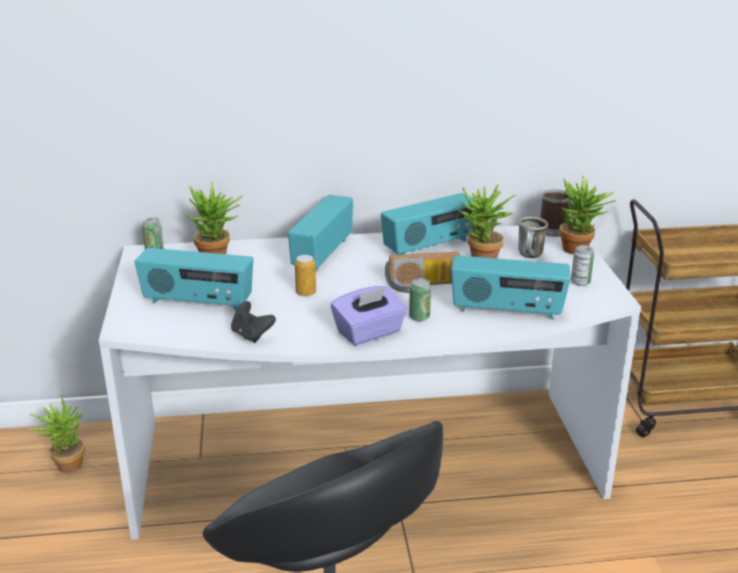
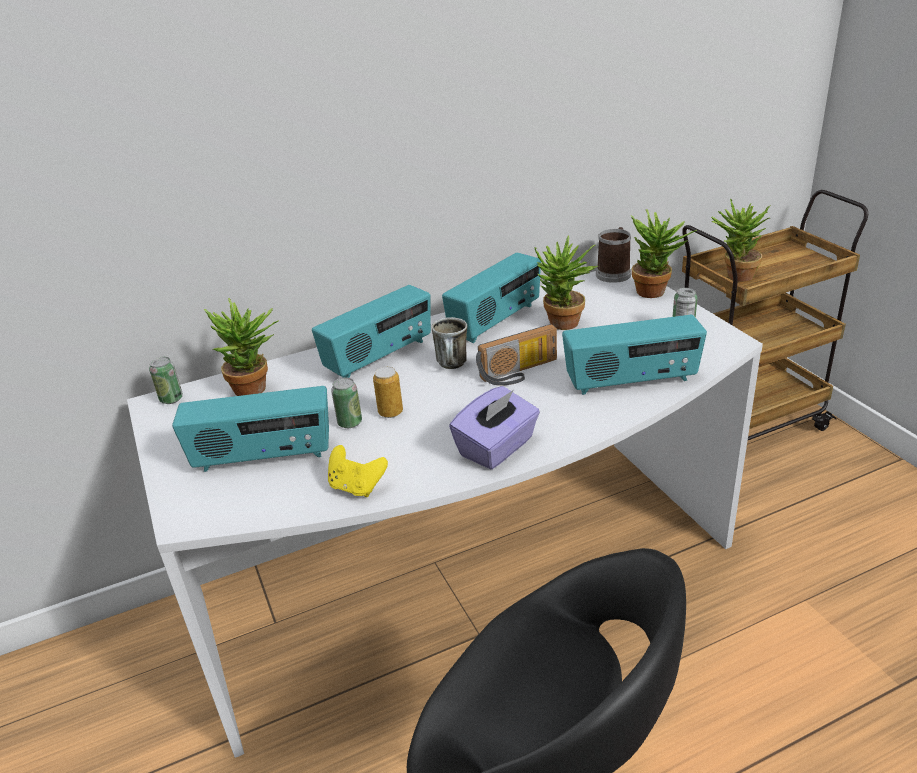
camera: 15 degrees left, 5 degrees up
(65, 464) = (111, 679): potted plant -> potted plant (735, 276)
(251, 335) = (357, 487): black game controller -> yellow game controller
(321, 254) = (380, 357): radio -> radio turned 135 degrees counterclockwise
(419, 317) = (541, 413): can -> can (350, 423)
(531, 256) = (611, 310): mug -> mug (453, 366)

